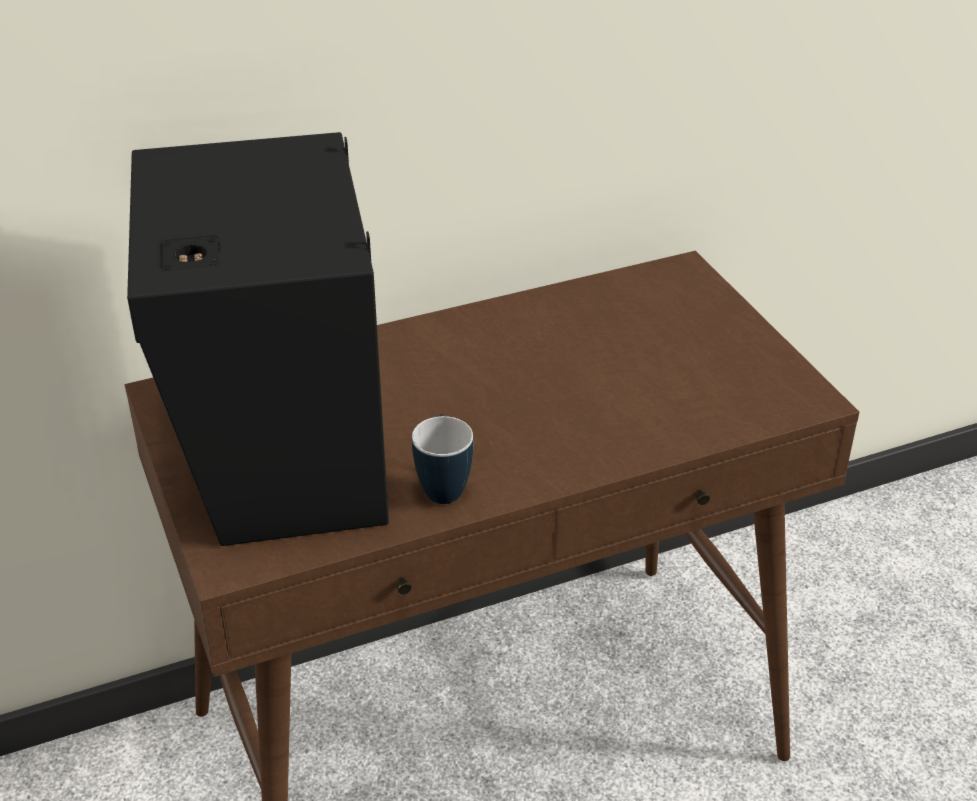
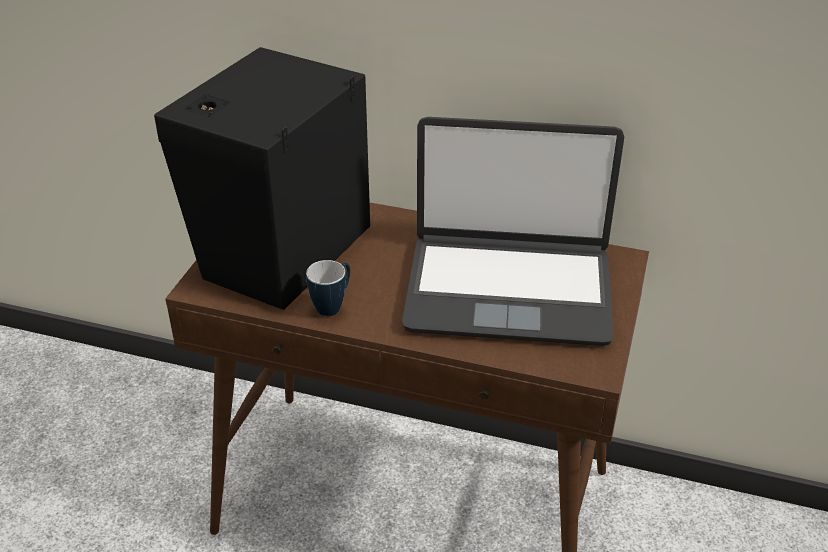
camera: 40 degrees right, 0 degrees up
(615, 361) = (508, 290): none -> laptop

